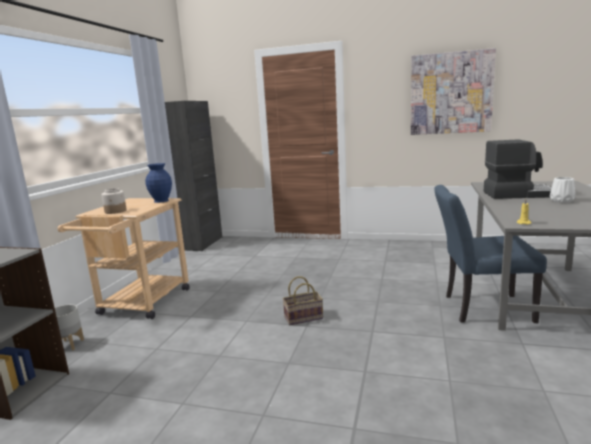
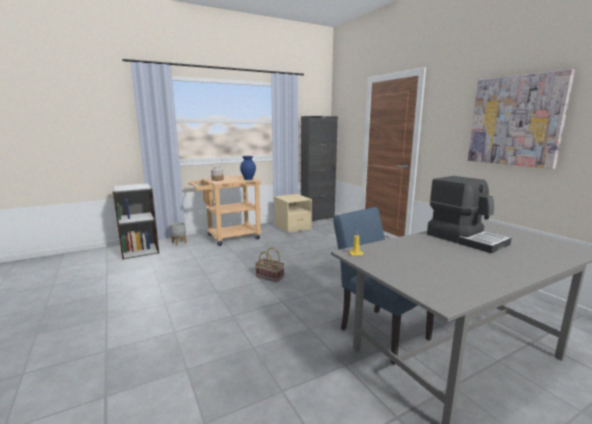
camera: 45 degrees right, 0 degrees up
(198, 262) = (292, 227): none -> beige nightstand
(562, 201) = (475, 256): white vase -> none

